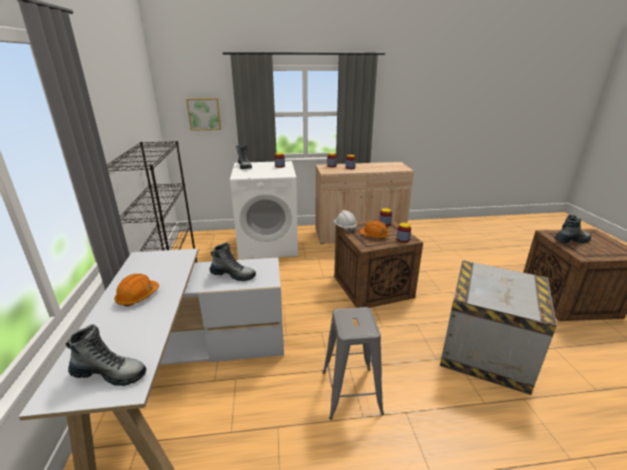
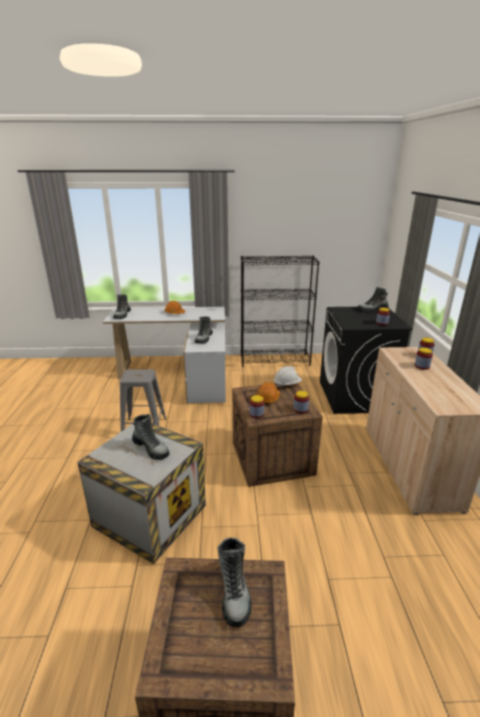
camera: 95 degrees right, 0 degrees up
(204, 114) = (400, 251): picture -> none
(268, 245) = (355, 396): white washing machine -> black washing machine
(494, 283) = (151, 448): none -> boot

